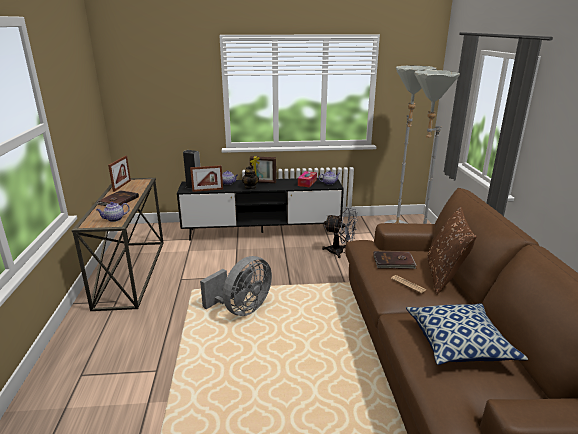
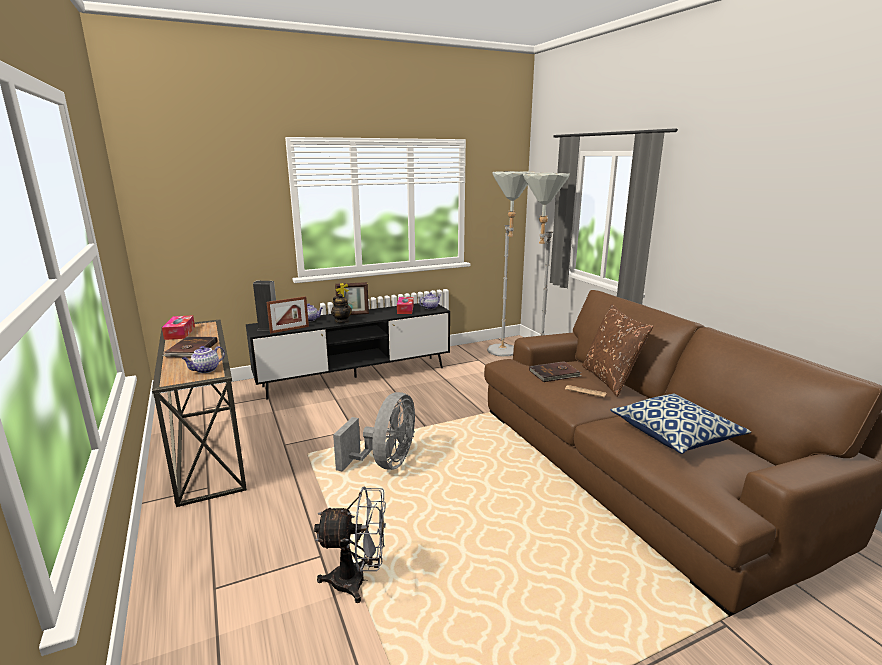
camera: 20 degrees left, 5 degrees down
(122, 186) = (180, 333): picture frame -> tissue box
(340, 252) = (459, 384): grey fan -> grey fan (358, 581)

